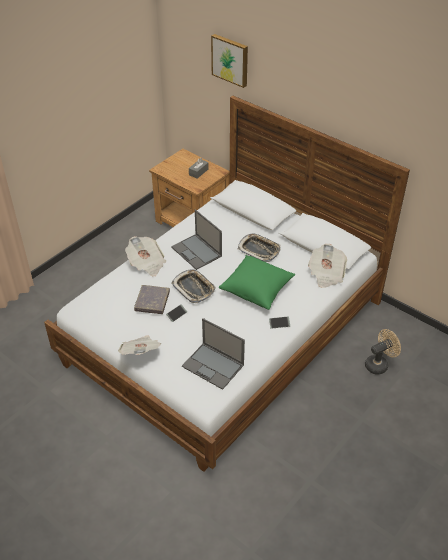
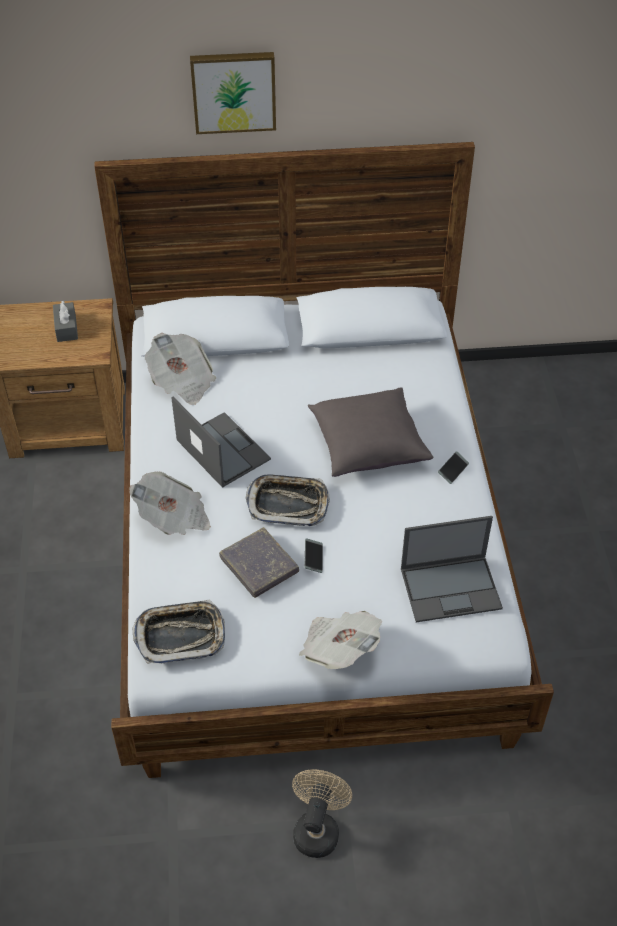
camera: 45 degrees left, 5 degrees up
(197, 252) = (222, 449): laptop -> laptop turned 135 degrees counterclockwise
(230, 60) = (72, 99): picture -> picture (233, 91)
(257, 289) = (368, 445): green pillow -> grey pillow
(259, 250) = (299, 388): tray -> tray (180, 635)
(326, 274) = (422, 363): newspaper -> newspaper (182, 381)
(379, 364) = (534, 446): beige fan -> beige fan (317, 828)

